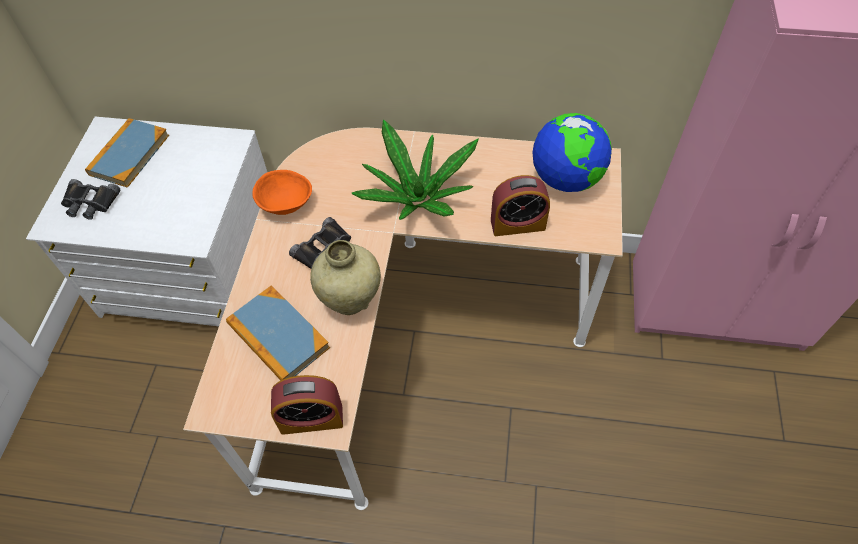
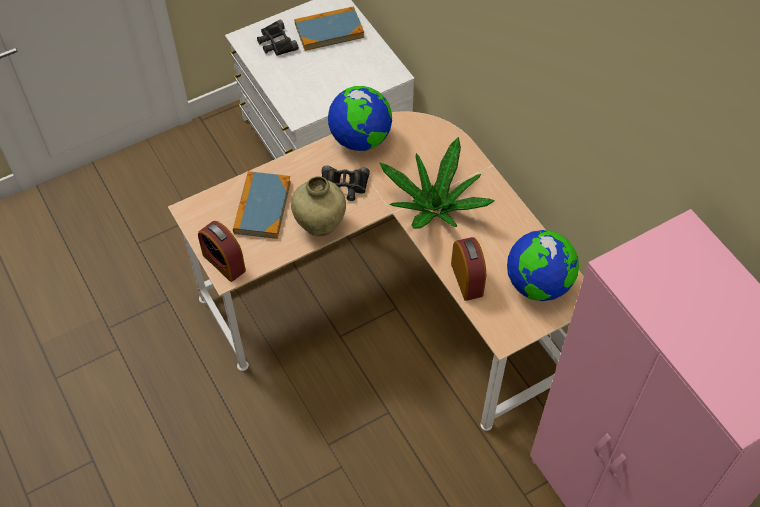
camera: 50 degrees right, 0 degrees up
(286, 204) = (360, 139): orange bowl -> globe
(517, 224) = (467, 279): alarm clock -> alarm clock turned 150 degrees counterclockwise

